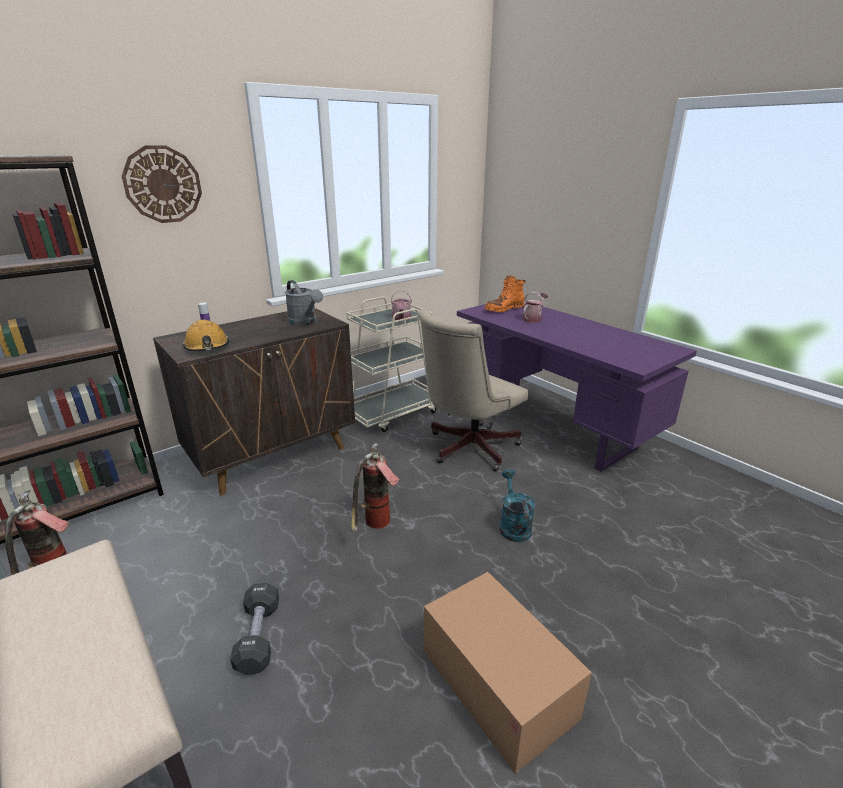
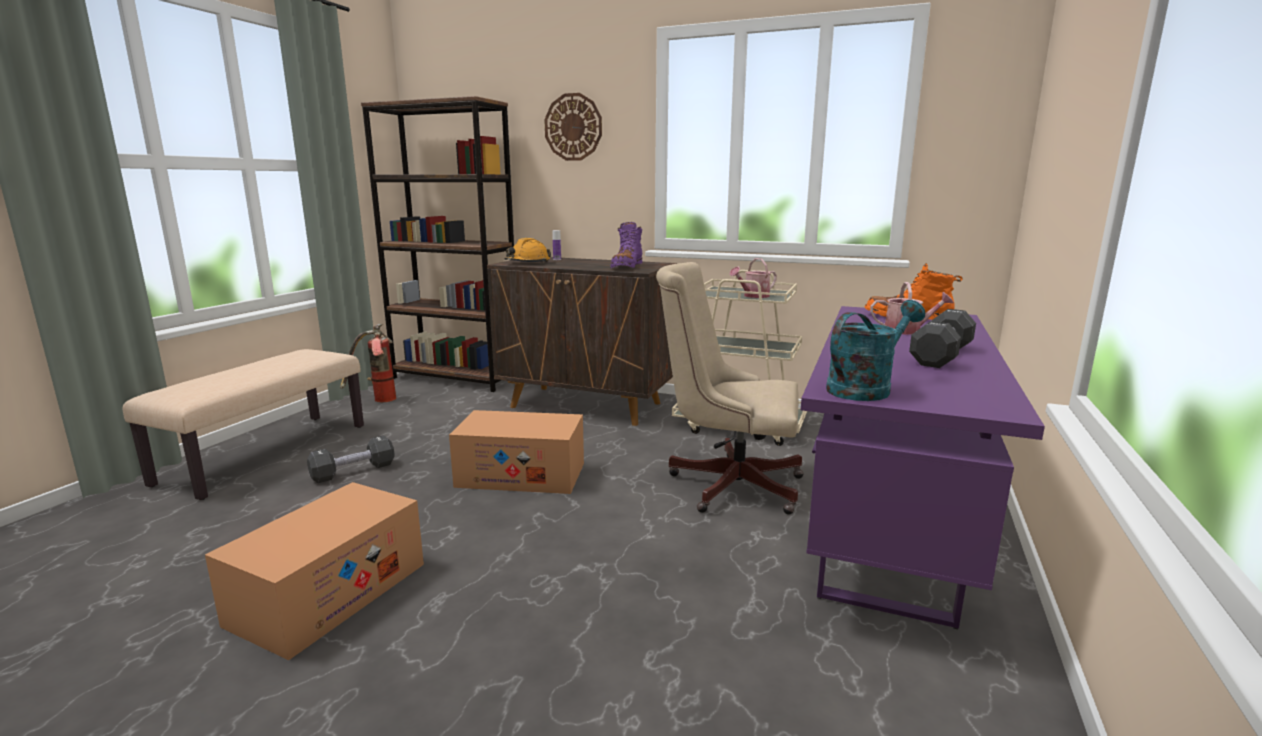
camera: 60 degrees right, 10 degrees down
(305, 322) = (627, 267): grey watering can -> purple boot
(375, 527) = (521, 475): fire extinguisher -> cardboard box
(513, 525) = (595, 549): turquoise watering can -> turquoise watering can (865, 388)
(587, 329) = (941, 356): none -> black dumbbell

